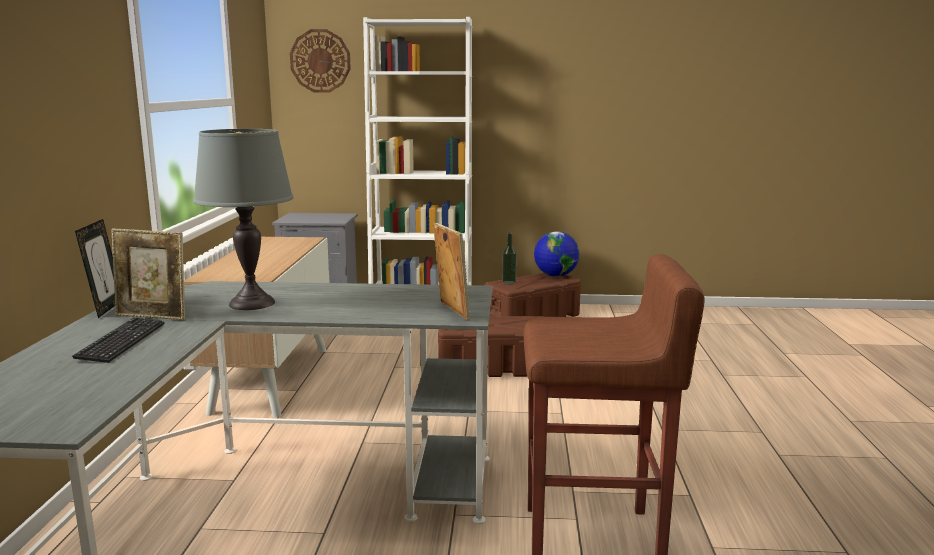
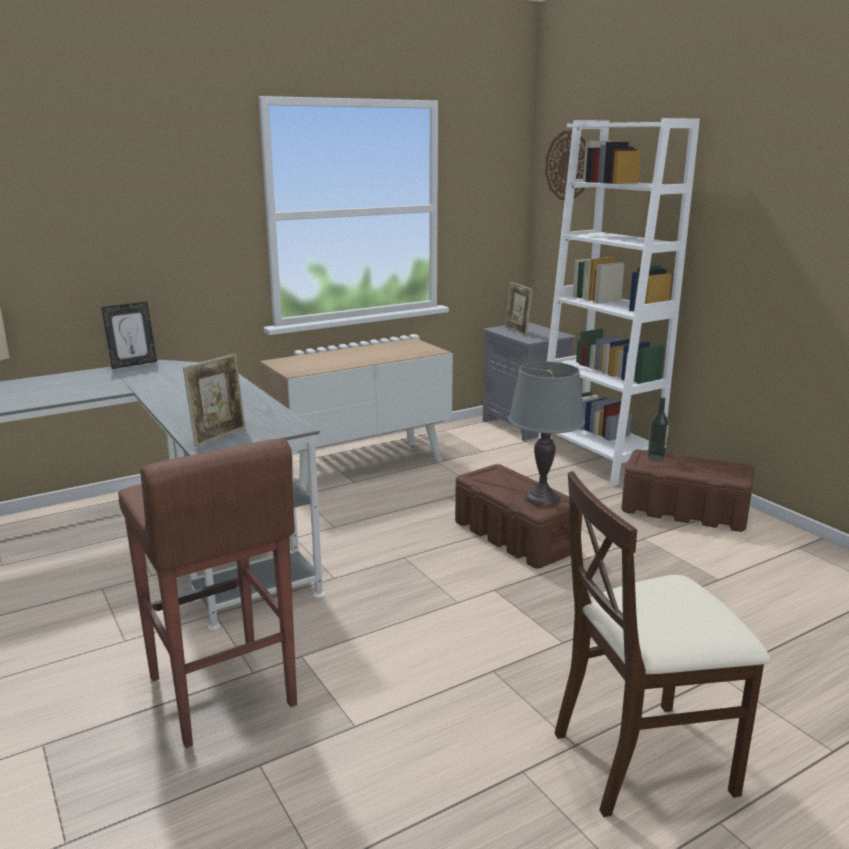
camera: 55 degrees right, 5 degrees up
(122, 342) = (69, 386): keyboard -> none
(153, 317) = (125, 377): picture frame -> picture frame (517, 331)
(251, 303) = (179, 386): grey table lamp -> grey table lamp (542, 498)
(555, 275) = (731, 470): globe -> none
(786, 419) = (643, 758): none -> beige chair

